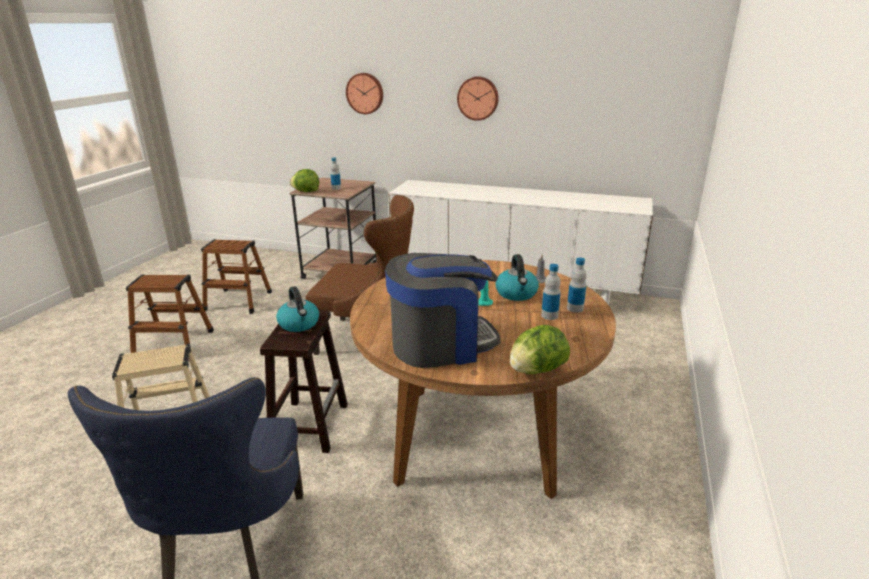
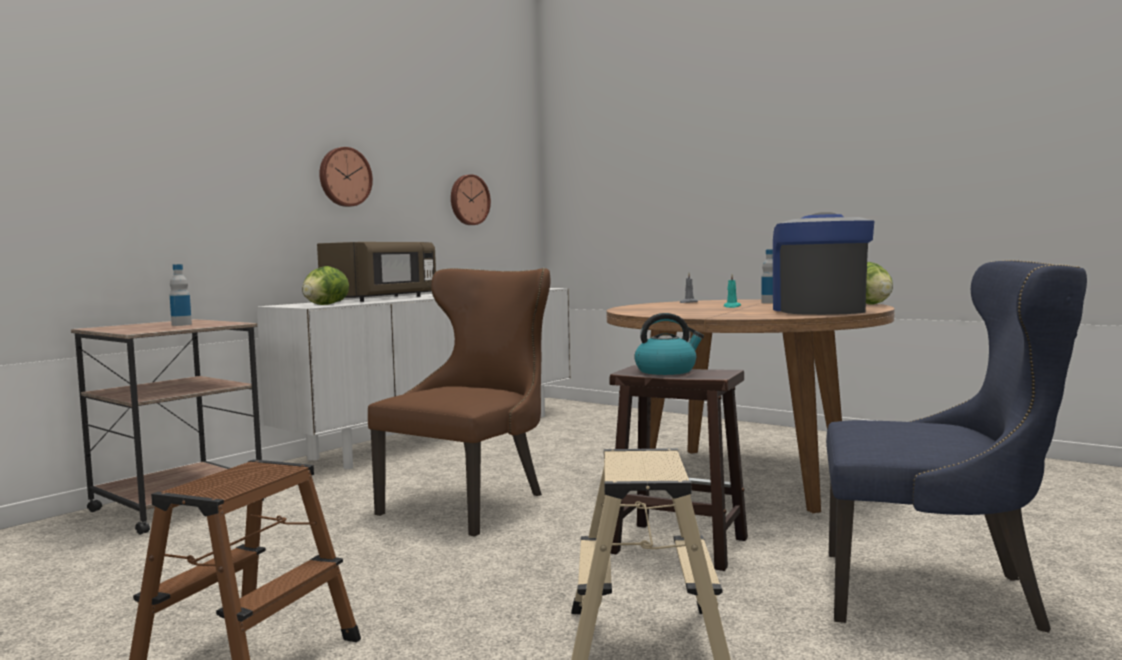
camera: 70 degrees left, 20 degrees down
(238, 301) = (133, 592): brown step ladder -> none
(306, 192) = (154, 330): lettuce -> lettuce (325, 304)
(365, 93) = (168, 161): wall clock -> wall clock (468, 200)
(475, 190) = (382, 299): none -> brown microwave
(516, 294) = (716, 304): kettle -> none
(575, 308) = (758, 301): bottle -> none

